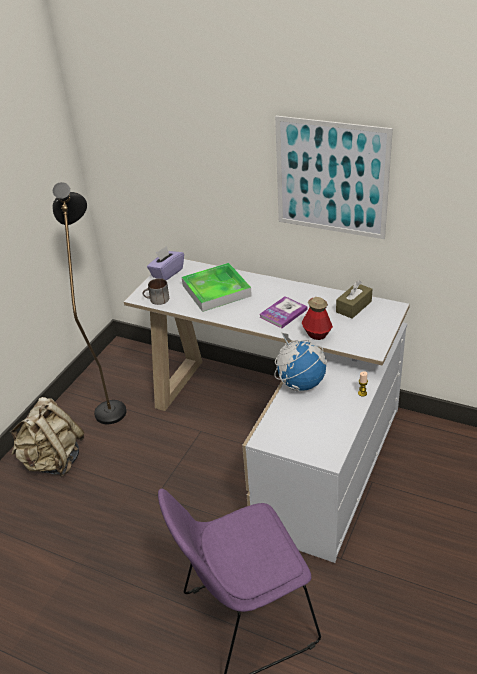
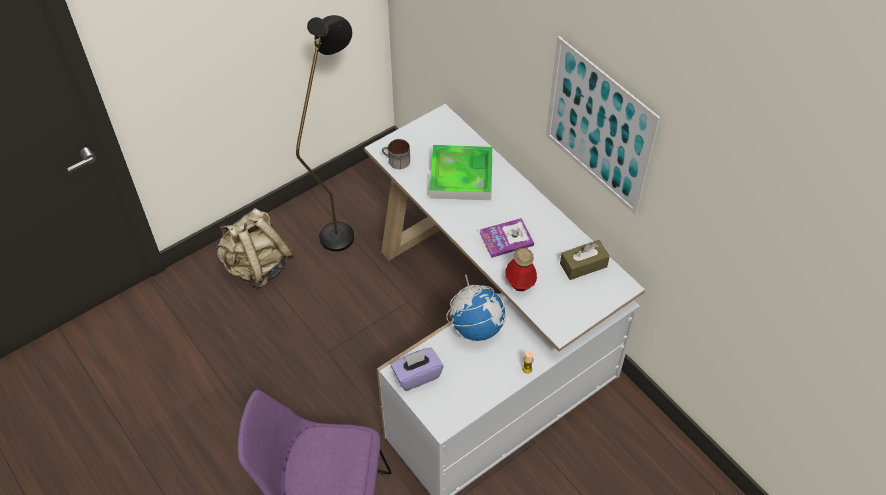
camera: 25 degrees right, 15 degrees up
(167, 273) = (428, 128): purple tissue box -> purple tissue box (417, 375)

